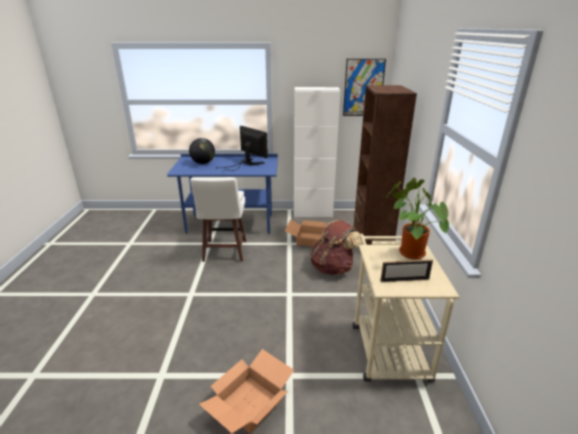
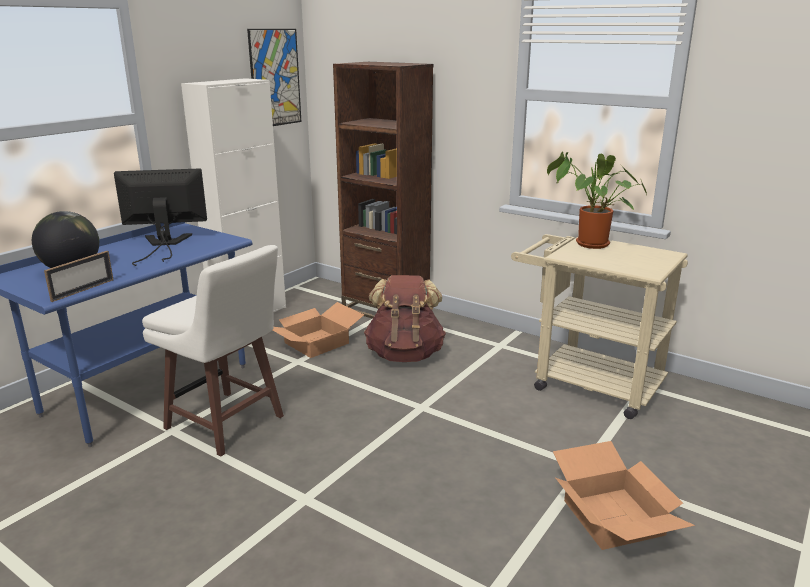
camera: 55 degrees left, 5 degrees down
(404, 280) = (642, 262): picture frame -> picture frame (83, 290)

